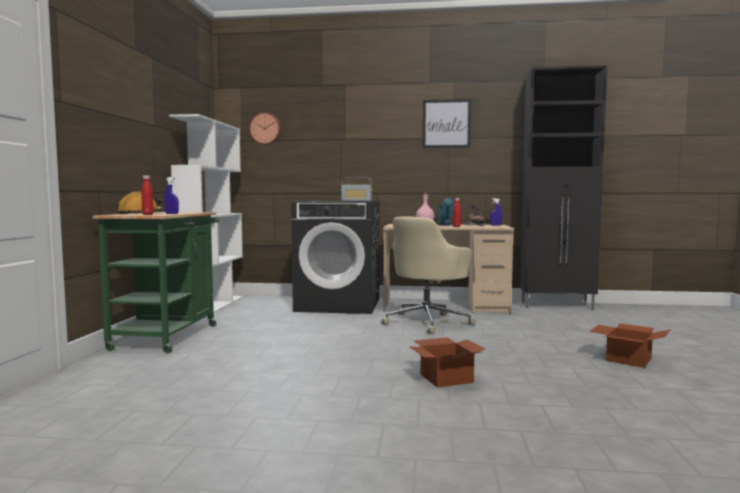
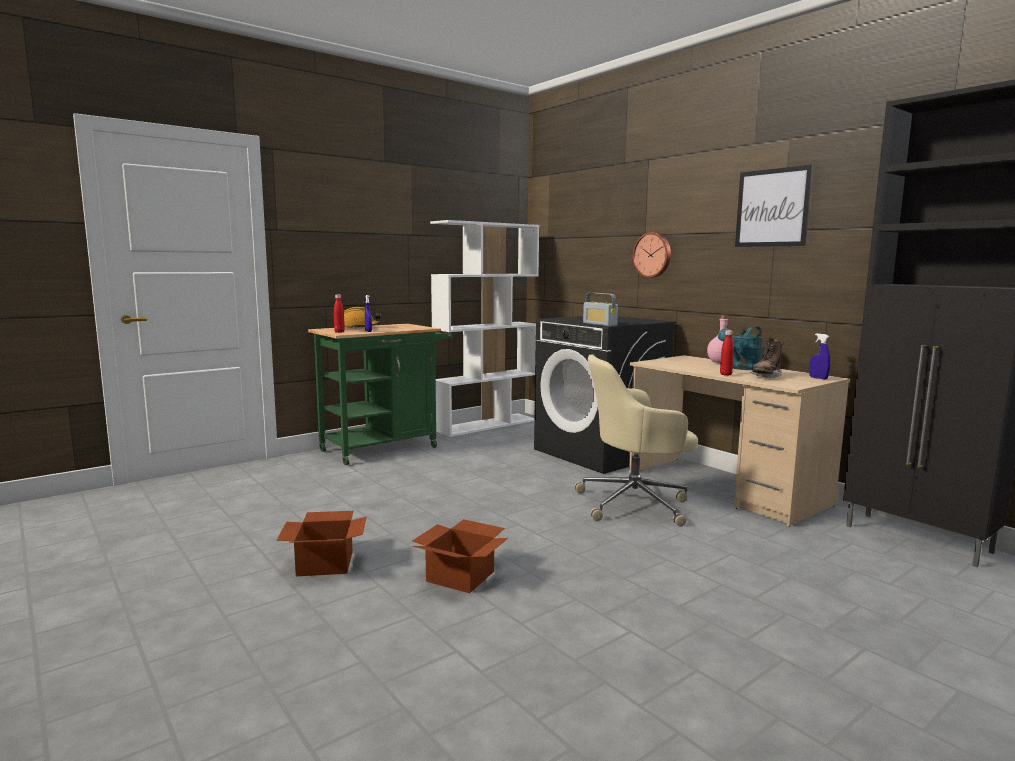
camera: 45 degrees right, 5 degrees up
(265, 128) = (567, 223): wall clock -> wall clock (652, 255)
(627, 359) = (754, 660): cardboard box -> cardboard box (326, 563)

